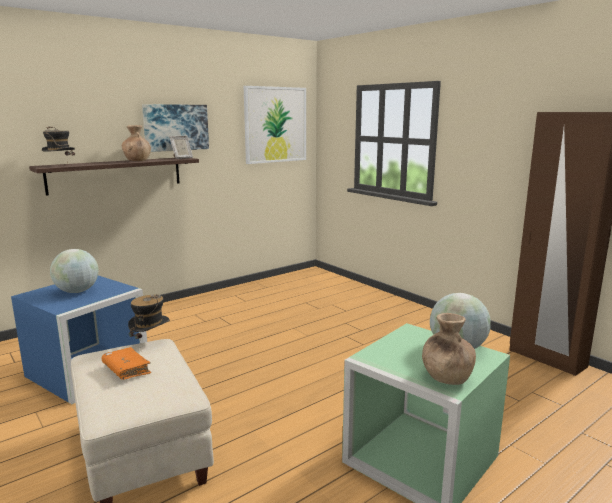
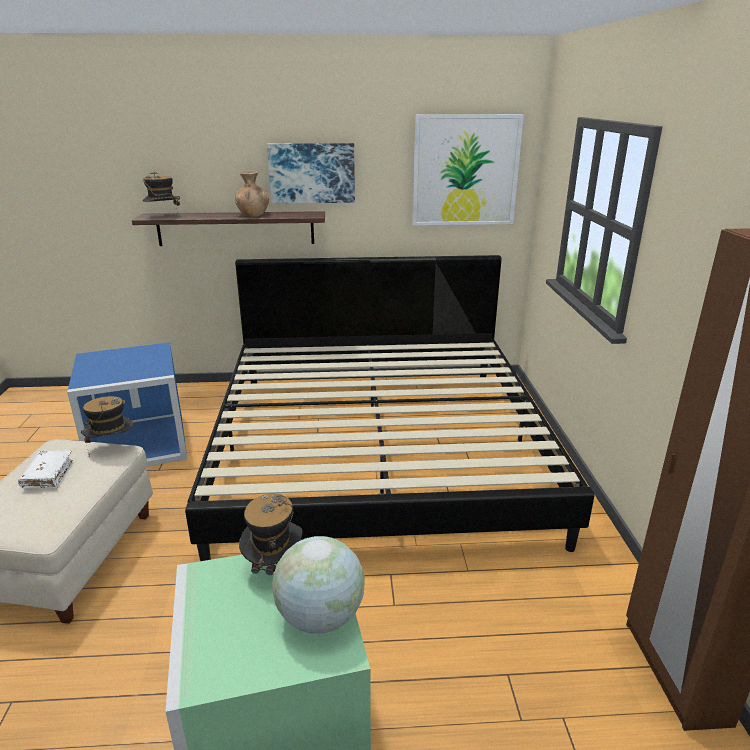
camera: 35 degrees right, 10 degrees up
(77, 291) = (123, 363): globe -> none
(126, 370) = (48, 475): orange book -> white book
(181, 158) = (310, 214): picture frame -> none
(285, 321) = (378, 448): none -> bed
(398, 341) = (273, 567): none -> hat
(446, 376) = (227, 657): brown vase -> none

